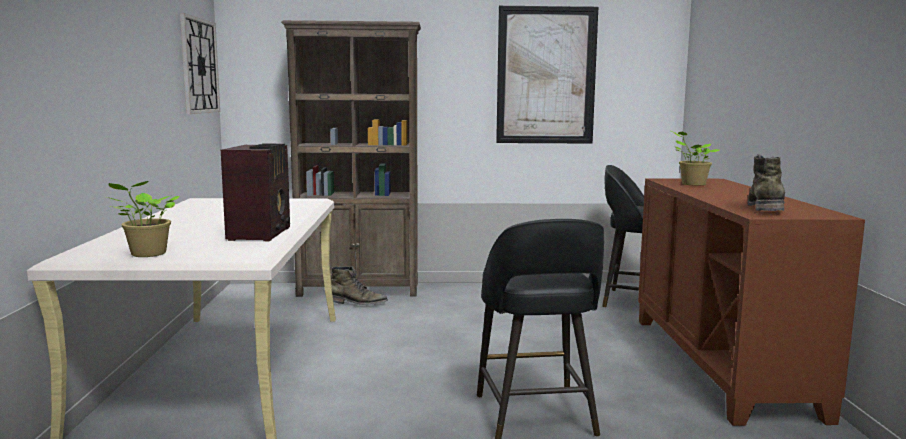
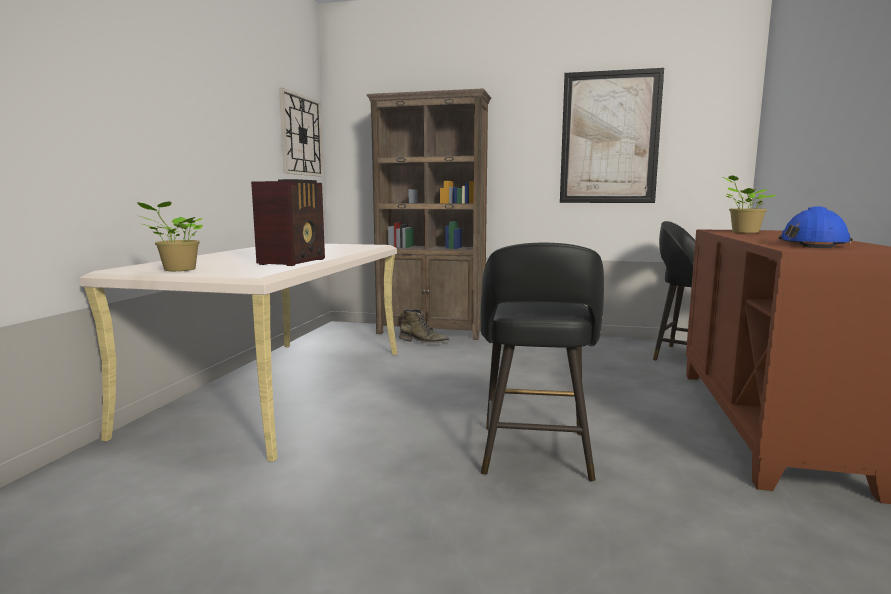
camera: 15 degrees right, 0 degrees up
(765, 207) = (812, 245): green boot -> blue hard hat

